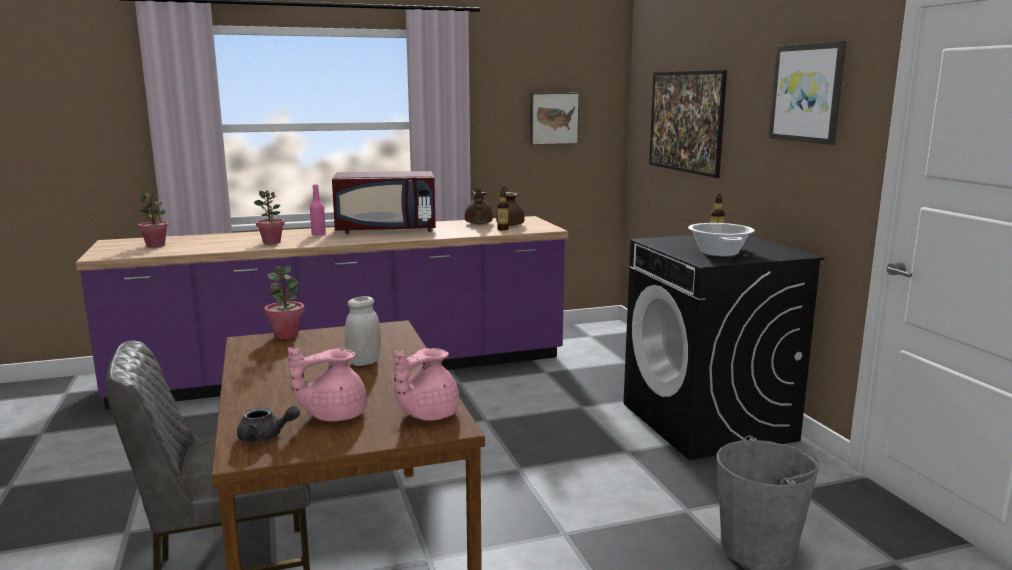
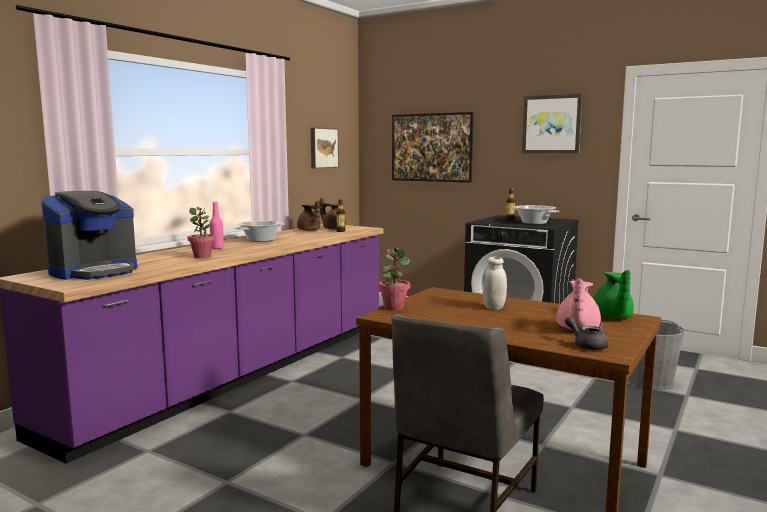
camera: 40 degrees left, 5 degrees down
(156, 245) = (94, 272): potted plant -> coffee machine
(266, 437) = (587, 345): grey teapot -> grey teapot turned 90 degrees counterclockwise
(387, 230) = (260, 240): red microwave -> cooking pot
(427, 415) = (612, 317): pink teapot -> green teapot

